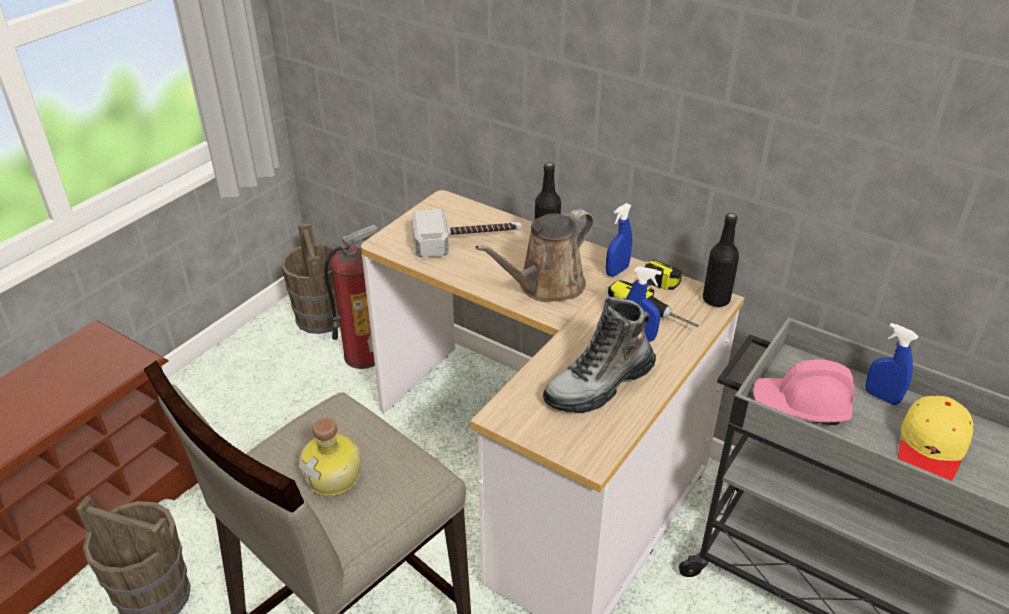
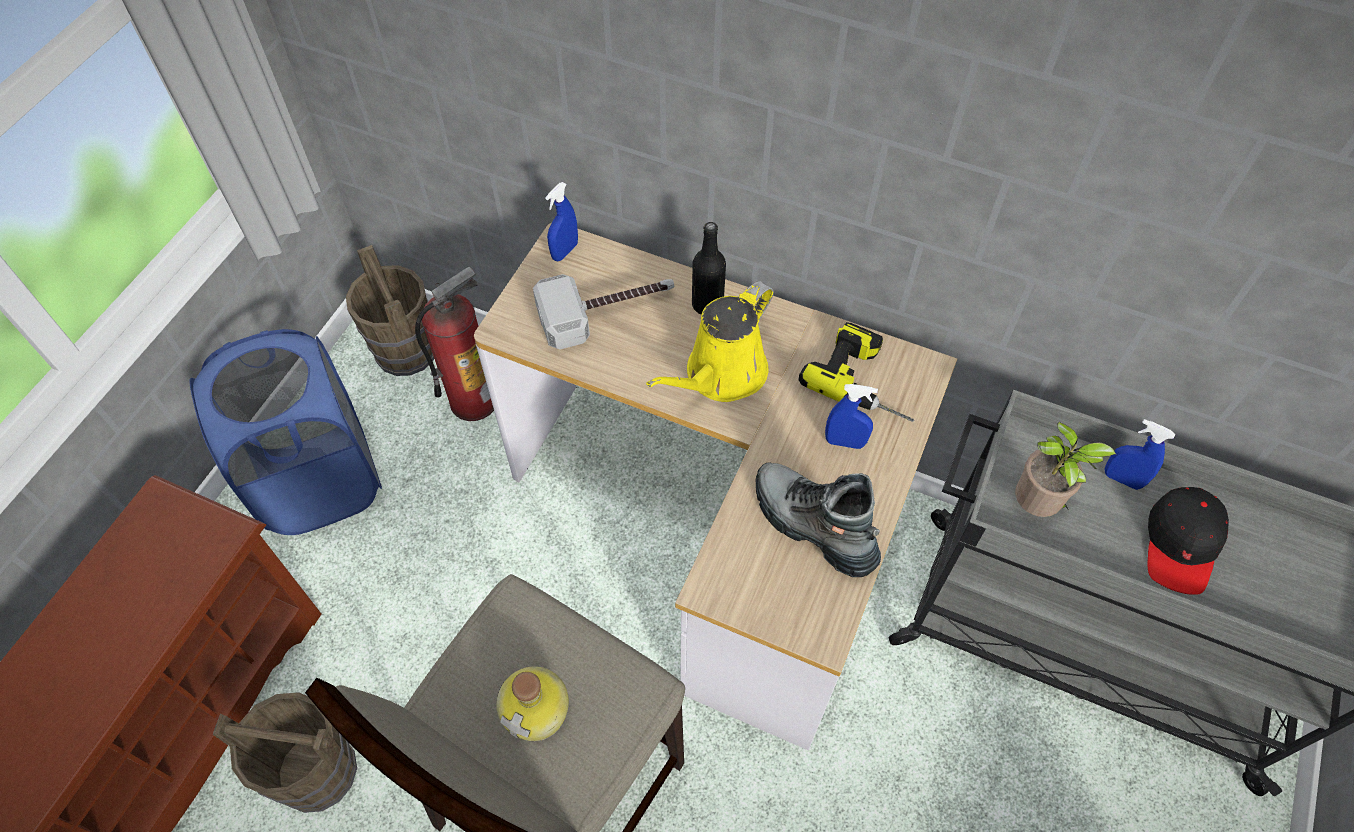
camera: 10 degrees left, 20 degrees up
(227, 393) = (320, 481): none -> blue laundry basket
(546, 286) = (721, 375): brown watering can -> yellow watering can
(599, 385) = (813, 525): boot -> boot turned 90 degrees clockwise
(617, 271) = (801, 337): blue spray bottle -> blue spray bottle (565, 251)
(716, 300) = (925, 368): black bottle -> none
(801, 406) = (1037, 506): pink hard hat -> potted plant
(931, 447) = (1181, 544): yellow cap -> black cap

